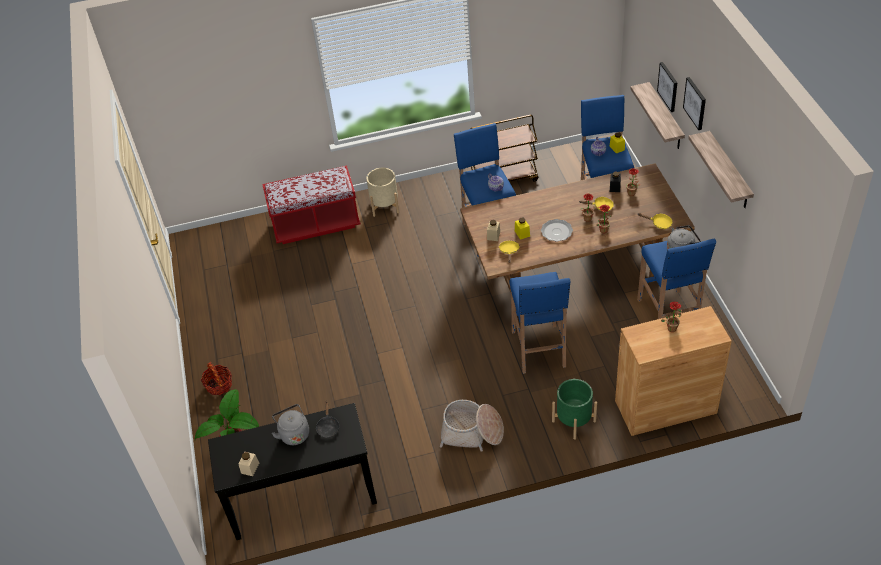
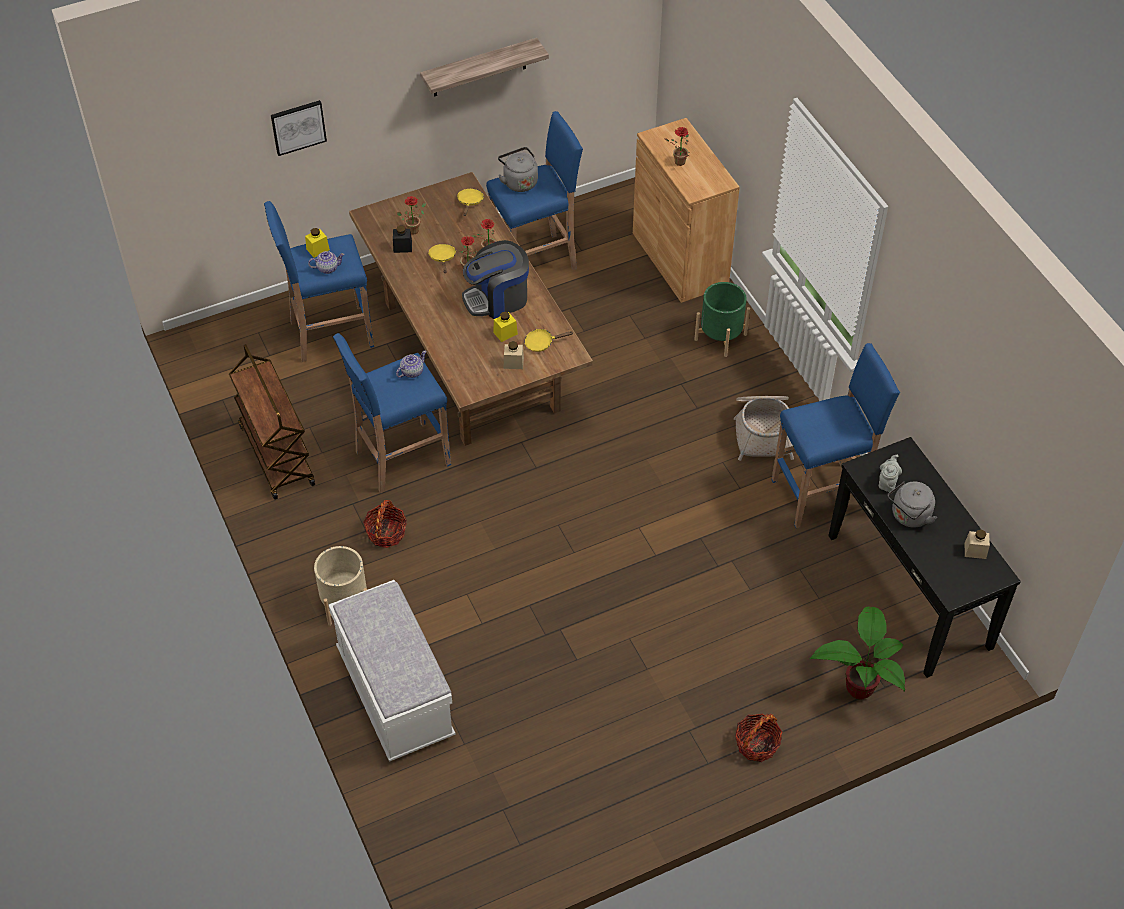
camera: 105 degrees left, 5 degrees up
(316, 224) = (395, 694): red bench -> white bench
(328, 427) = (887, 482): black frying pan -> grey teapot
(430, 225) = (386, 533): none -> basket
(539, 350) = (616, 379): blue stool -> blue stool (821, 493)
(556, 231) = (497, 299): plate -> coffee machine
(665, 117) = (305, 166): shelf -> none
(695, 103) = (374, 77): picture -> none

